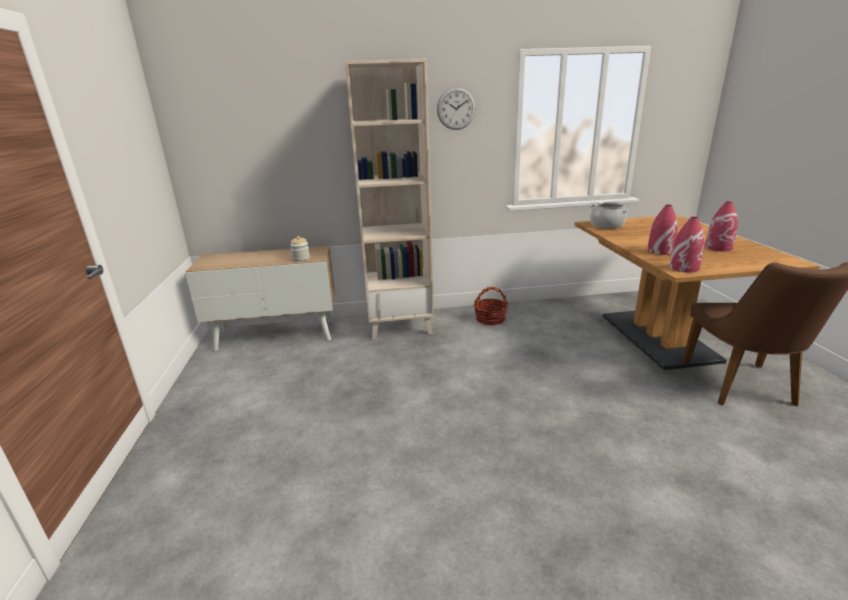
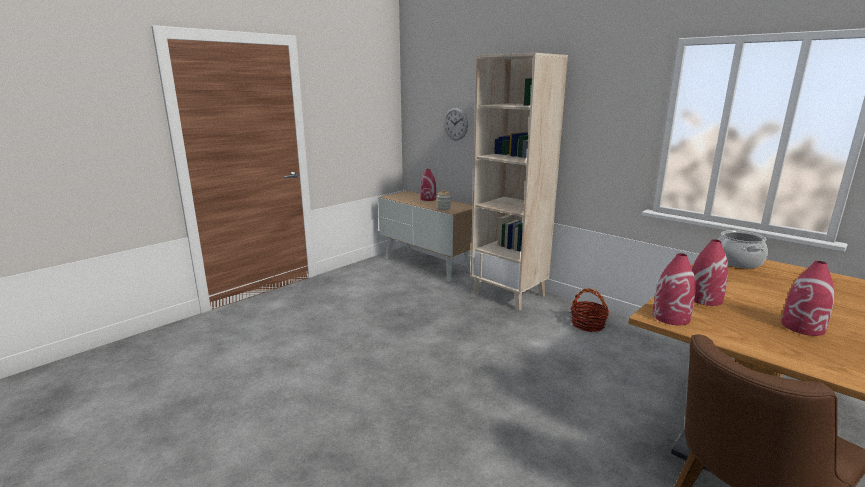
camera: 50 degrees right, 5 degrees down
(256, 255) = (428, 199): none -> red vase
(456, 108) = (602, 99): wall clock -> wall clock (455, 124)

